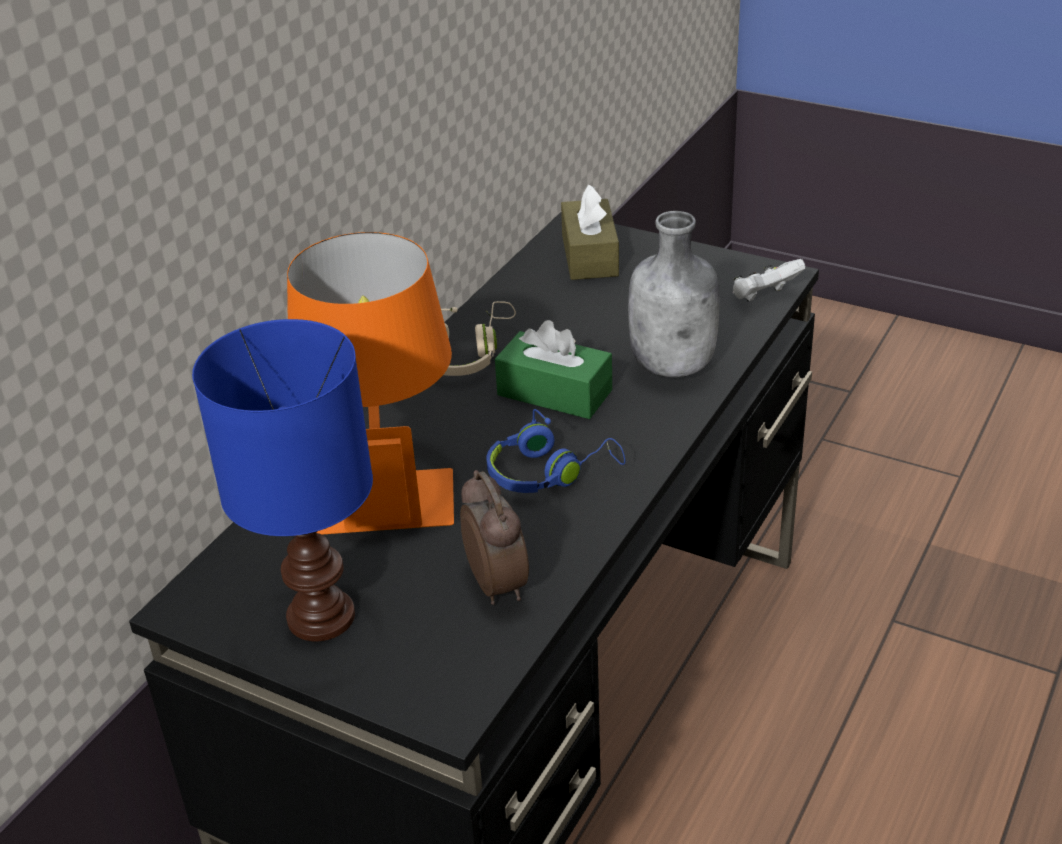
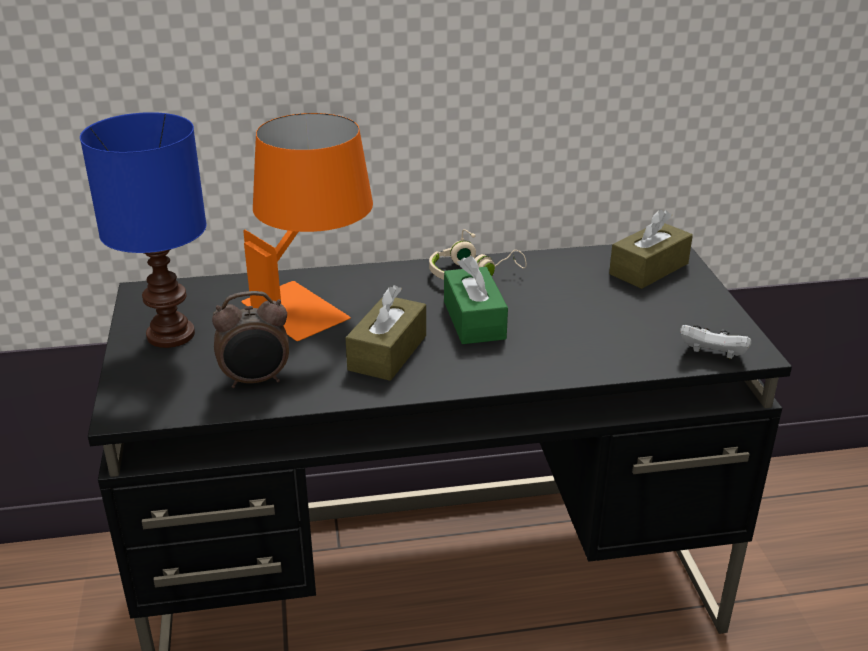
camera: 50 degrees right, 5 degrees down
(498, 584) = (256, 380): alarm clock -> alarm clock turned 45 degrees clockwise
(549, 472) = (387, 353): blue headphones -> brown tissue box
(674, 365) = (568, 352): grey bottle -> none

